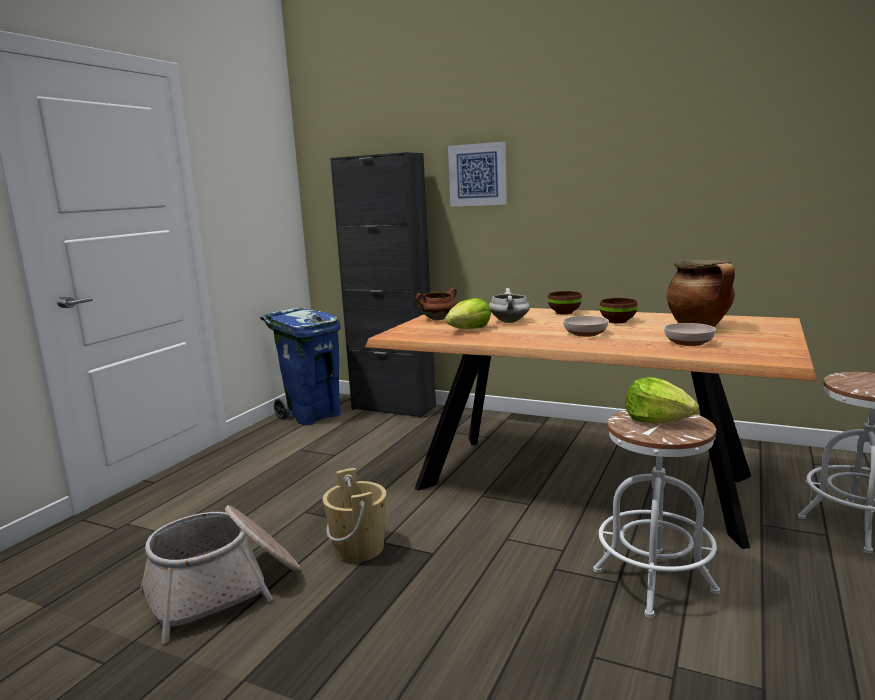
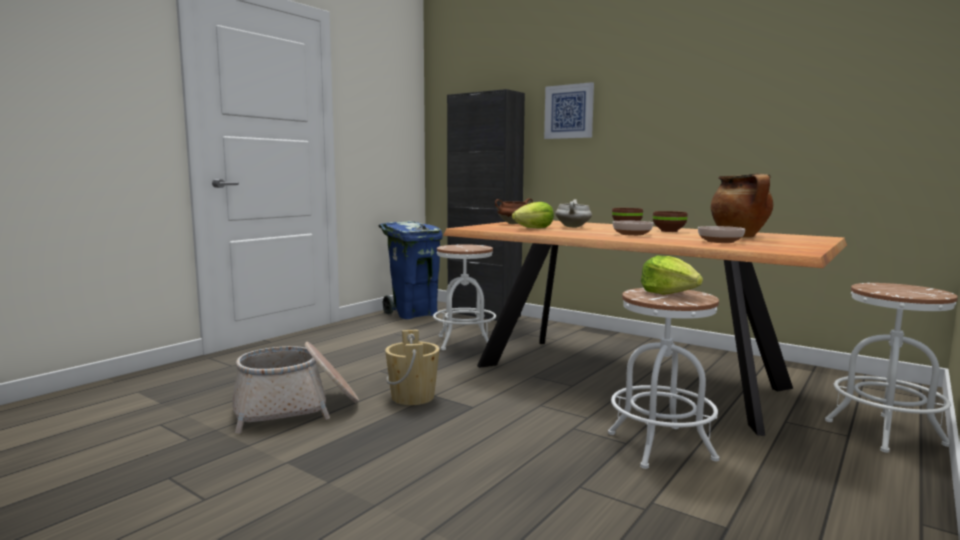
camera: 10 degrees right, 5 degrees down
(387, 454) = (464, 342): none -> white stool

